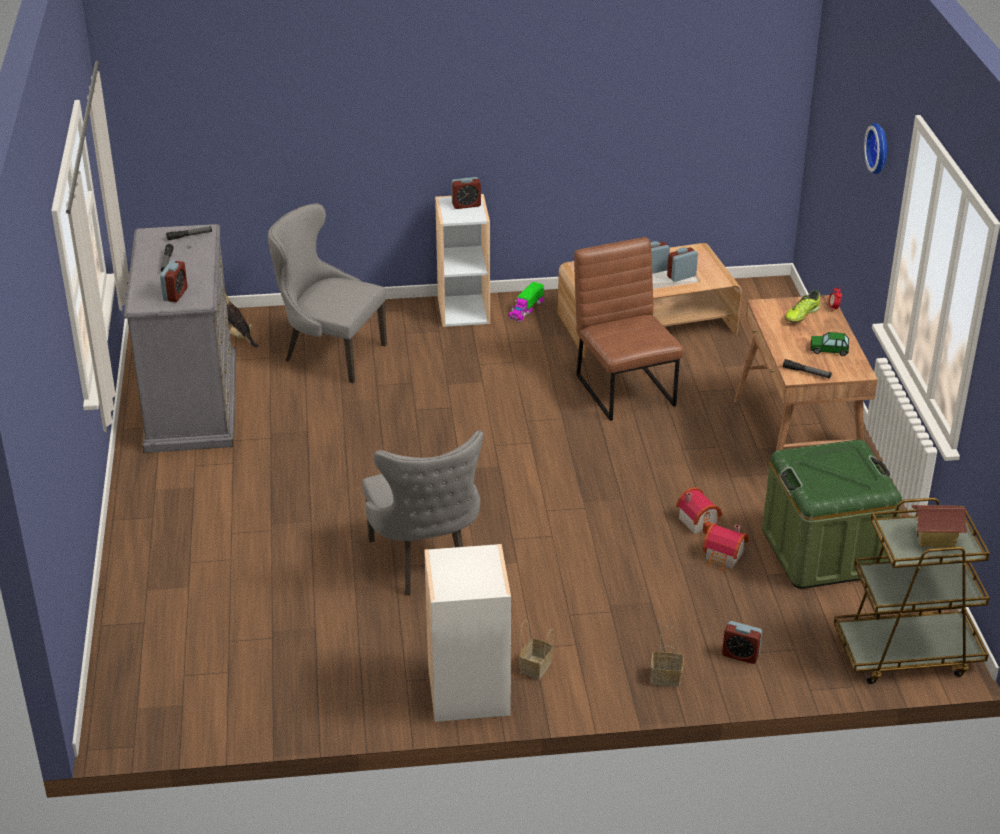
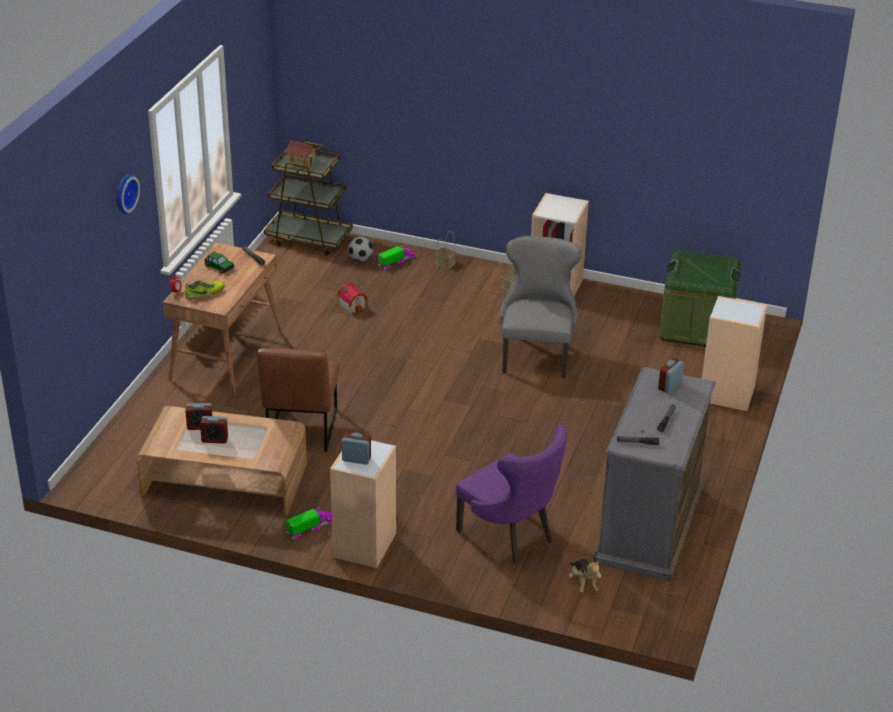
camera: 155 degrees left, 0 degrees up
(140, 583) = (727, 394): none -> bookcase
(330, 354) = (510, 536): grey chair -> purple chair
(699, 521) = (346, 328): toy house -> none
(740, 655) = (396, 261): alarm clock -> toy truck
(793, 641) = (361, 259): none -> football
(824, 552) = (292, 292): green storage box -> green storage box (696, 327)

